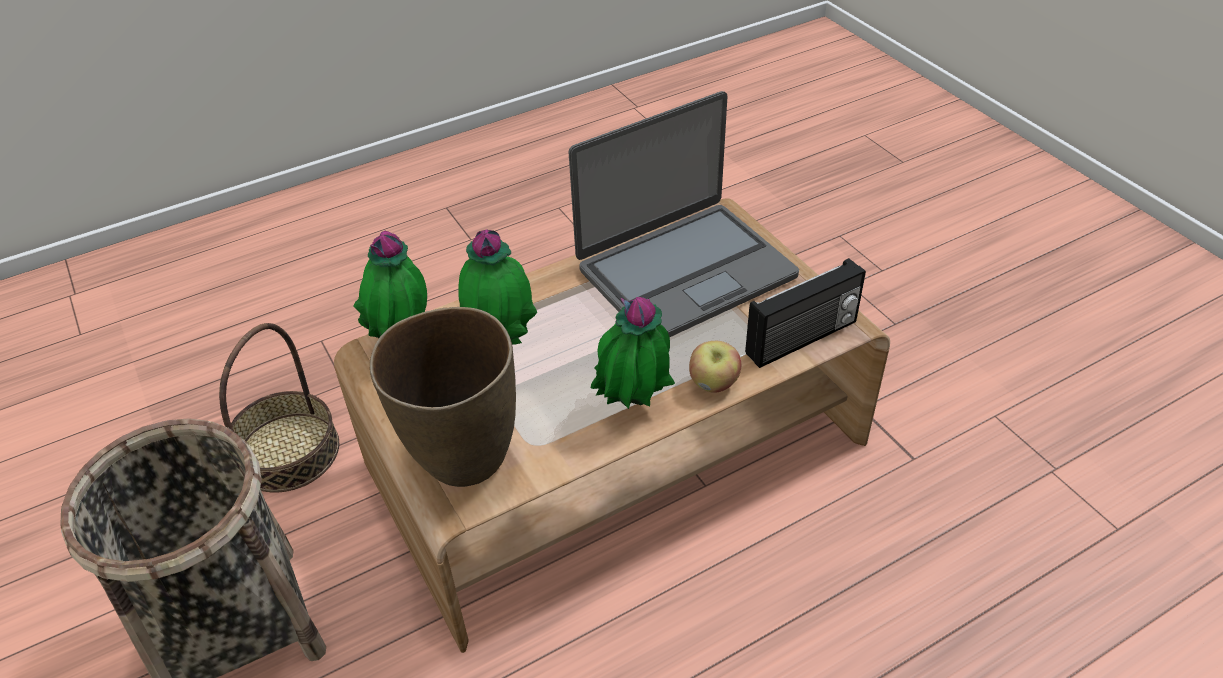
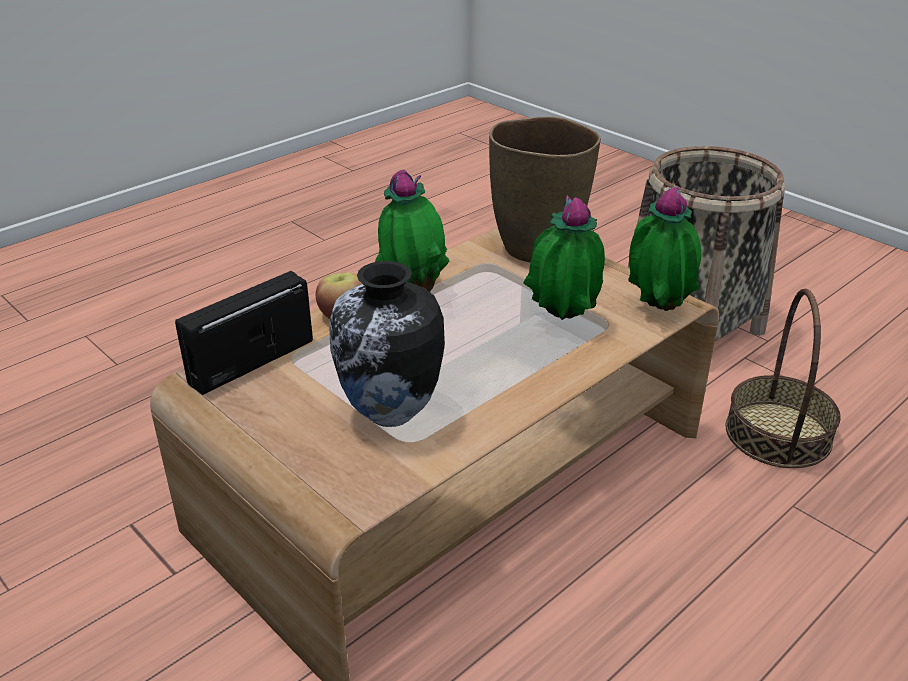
camera: 165 degrees right, 10 degrees down
(684, 272) = (390, 414): laptop -> vase

